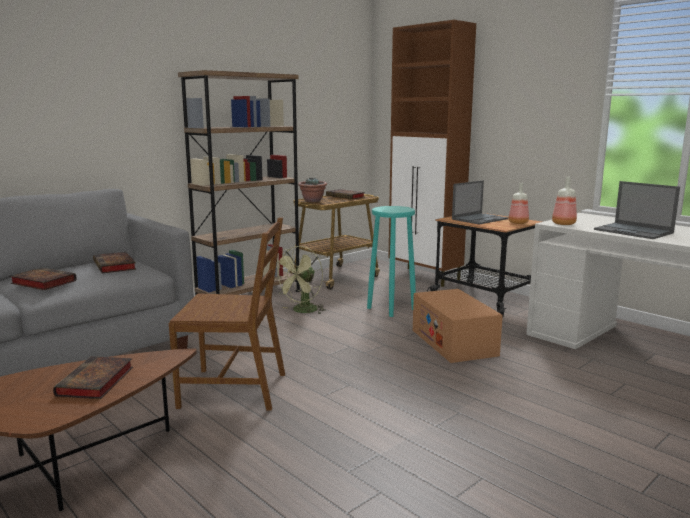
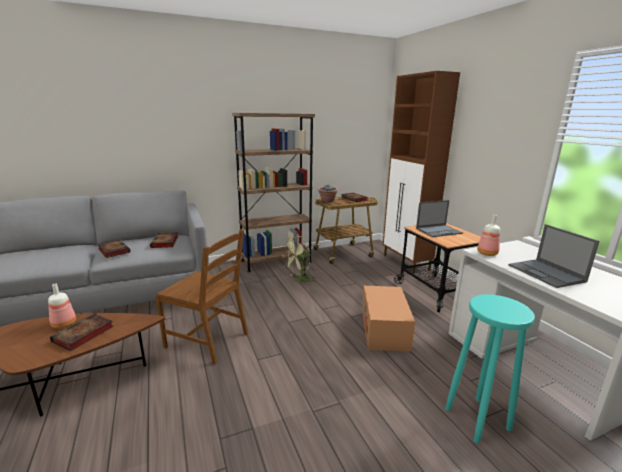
camera: 20 degrees right, 5 degrees up
(391, 308) = (360, 288): turquoise stool -> turquoise stool (477, 418)
(519, 223) = (467, 239): bottle -> bottle (64, 324)

